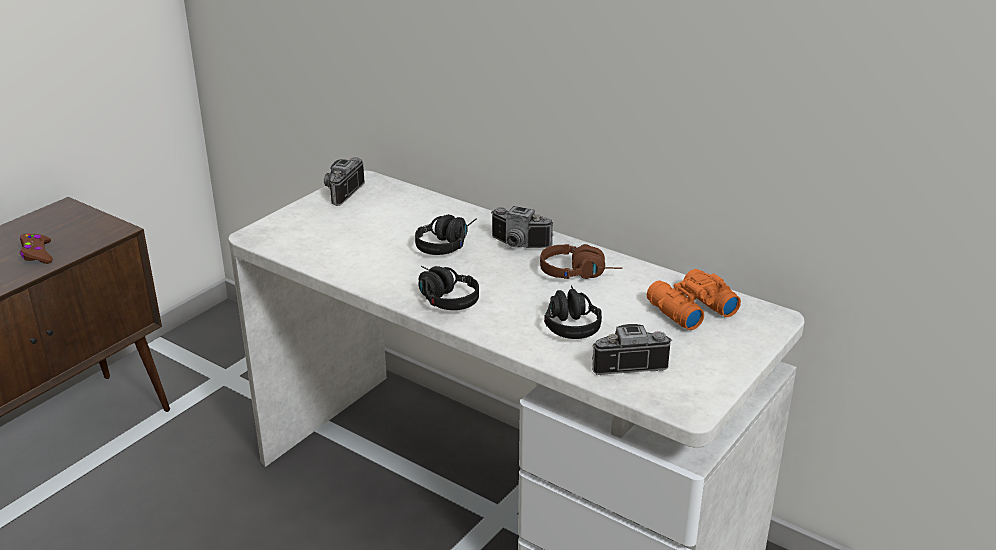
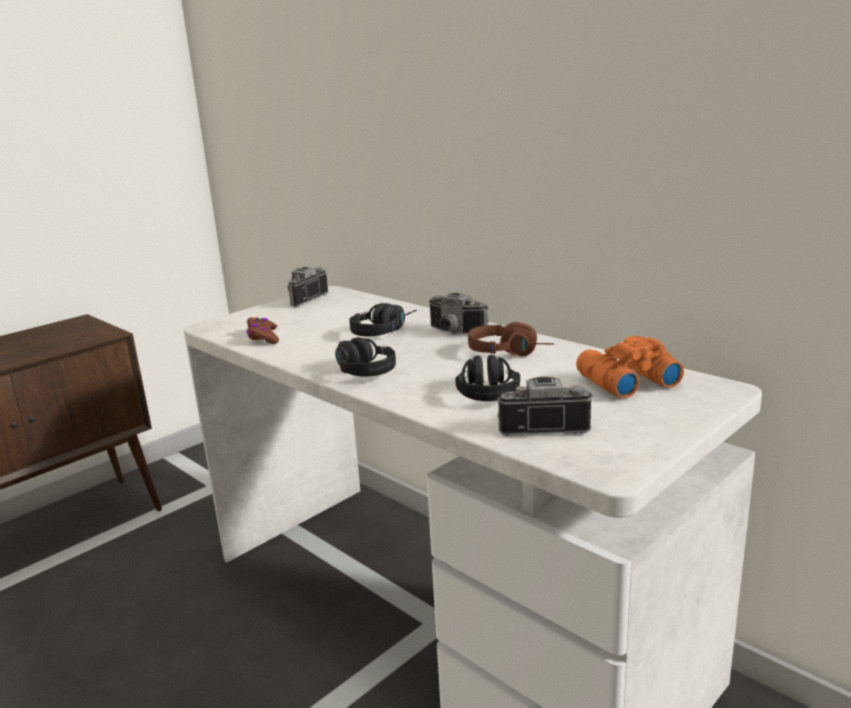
camera: 10 degrees right, 10 degrees down
(37, 254) = (31, 349): brown game controller -> brown game controller (263, 337)

